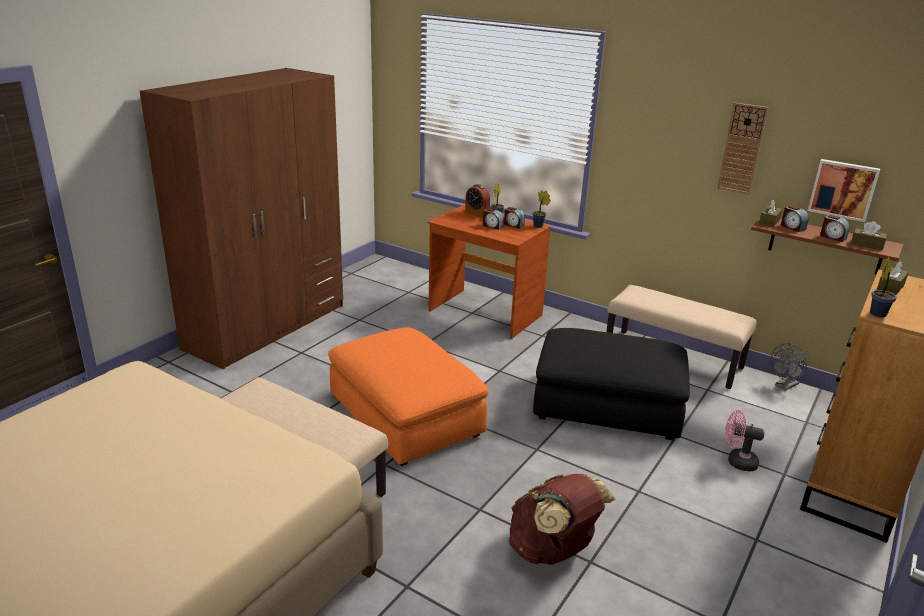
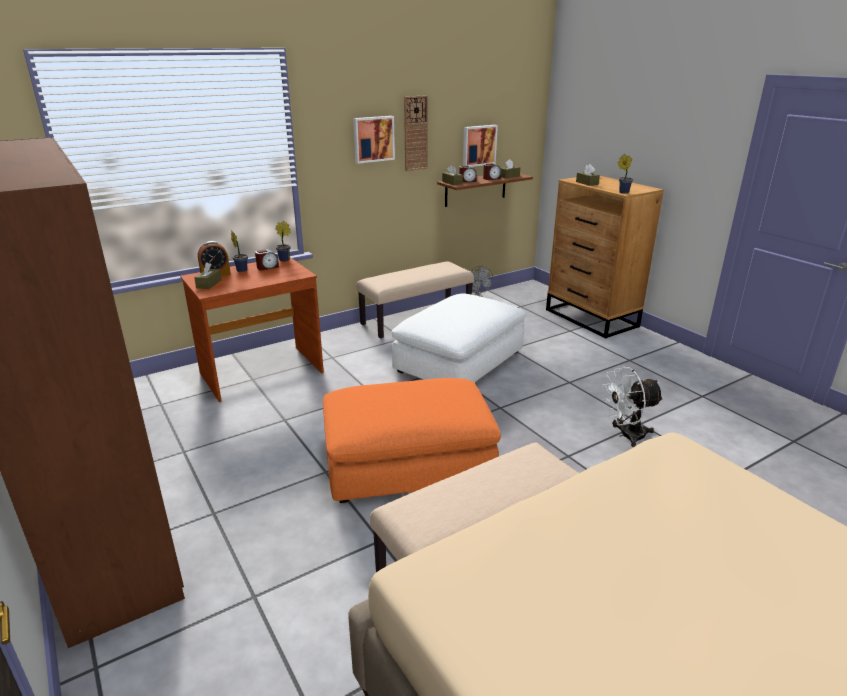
camera: 65 degrees left, 0 degrees up
(456, 216) = (209, 284): none -> brown tissue box
(492, 226) = (258, 275): alarm clock -> none
(553, 551) = (626, 435): brown backpack -> white fan
(607, 405) = (459, 361): black ottoman -> white ottoman
(683, 141) = (373, 139): none -> picture
(737, 461) = (551, 339): pink fan -> none

